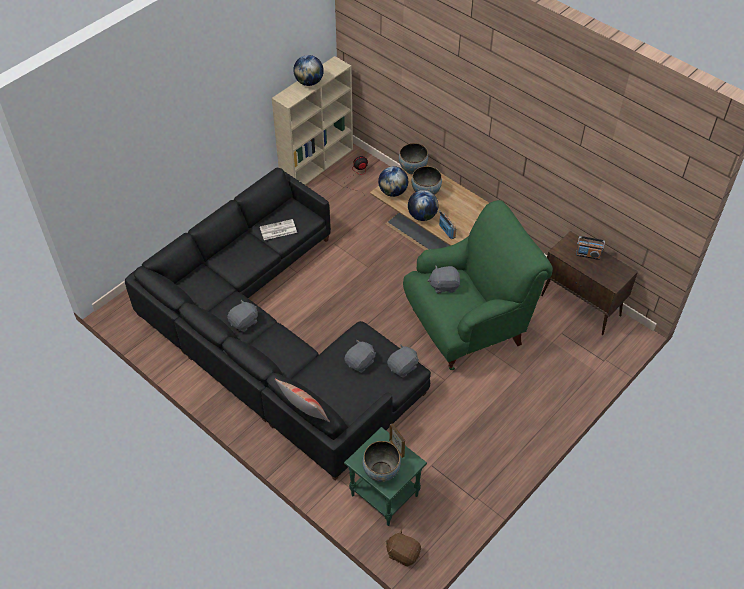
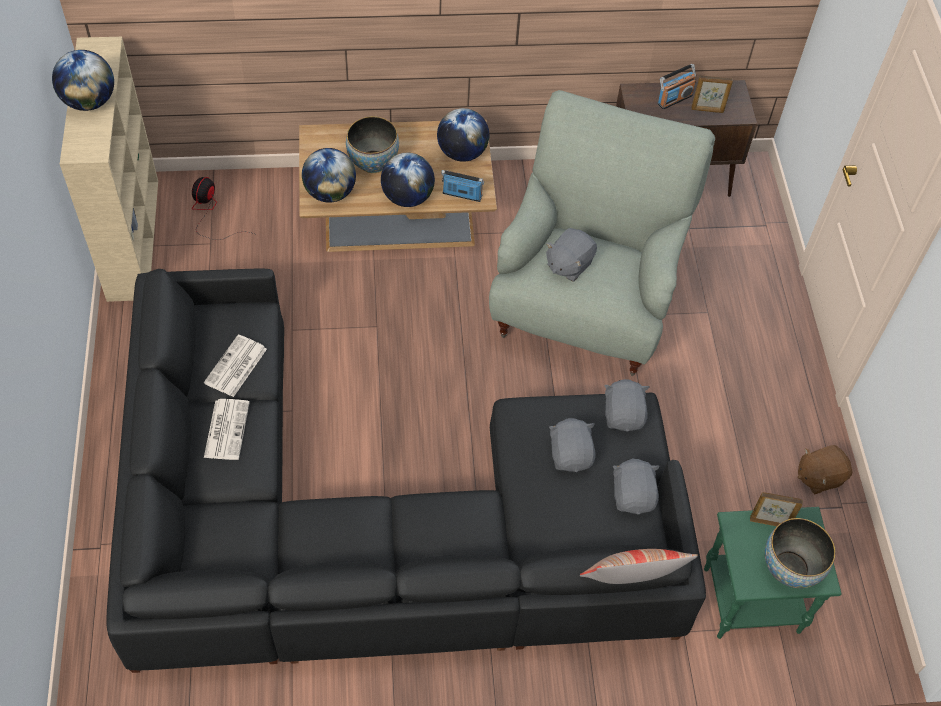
camera: 50 degrees left, 5 degrees up
(244, 322) = (355, 537): grey plush toy -> grey plush toy (633, 495)
(248, 249) = (226, 429): none -> newspaper
(403, 553) = (853, 649): brown plush toy -> brown plush toy (819, 476)
(413, 169) = (317, 143): bowl -> none
(467, 326) = (585, 305): green armchair -> grey armchair
(469, 215) = (462, 153): none -> globe
(598, 270) = (707, 110): none -> picture frame

